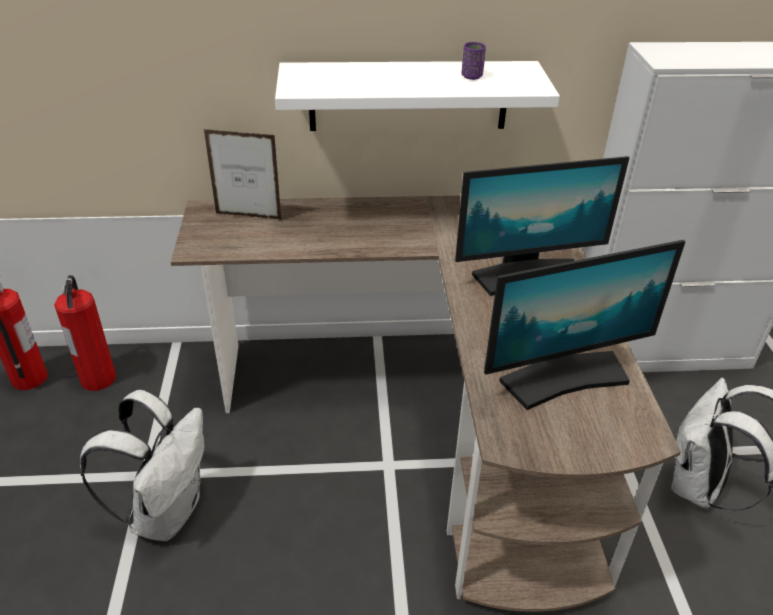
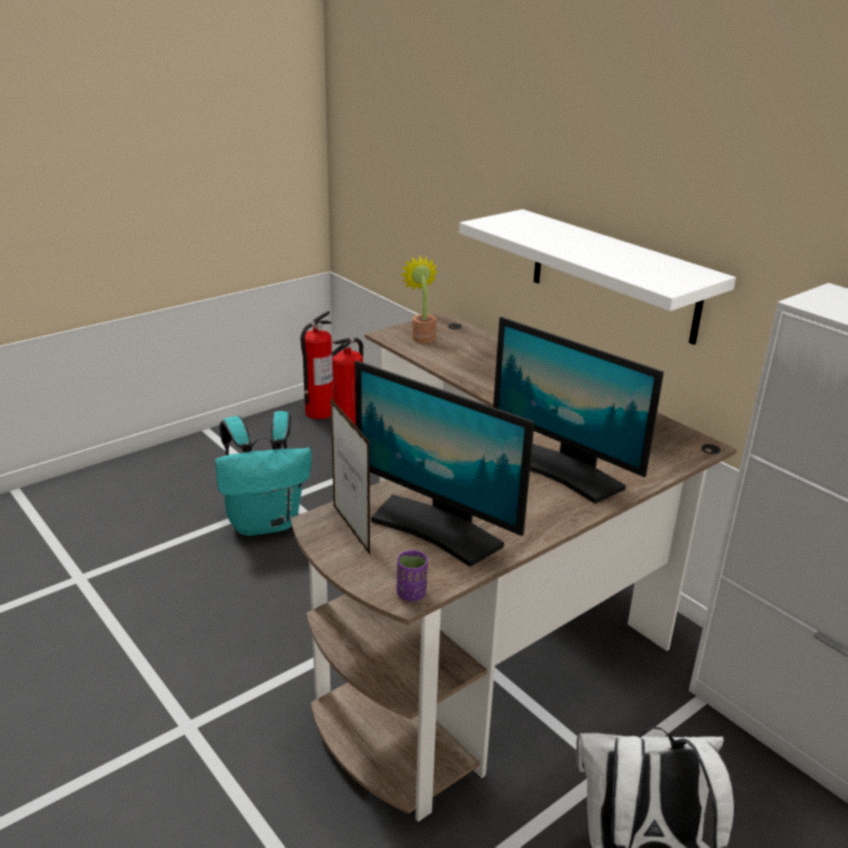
camera: 55 degrees right, 10 degrees down
(166, 511) = (265, 522): white backpack -> turquoise backpack
(223, 233) = (422, 336): none -> potted plant
(248, 216) = (456, 336): picture frame -> picture frame (351, 530)
(472, 76) = (635, 262): purple cup -> purple cup (411, 594)

